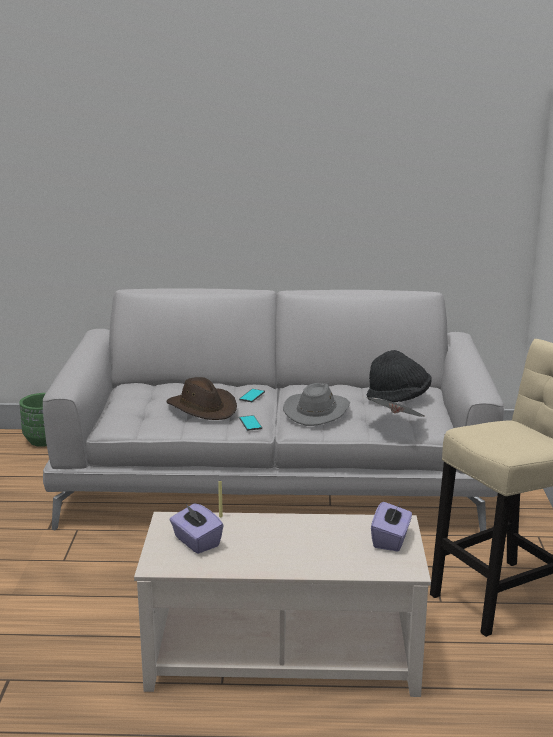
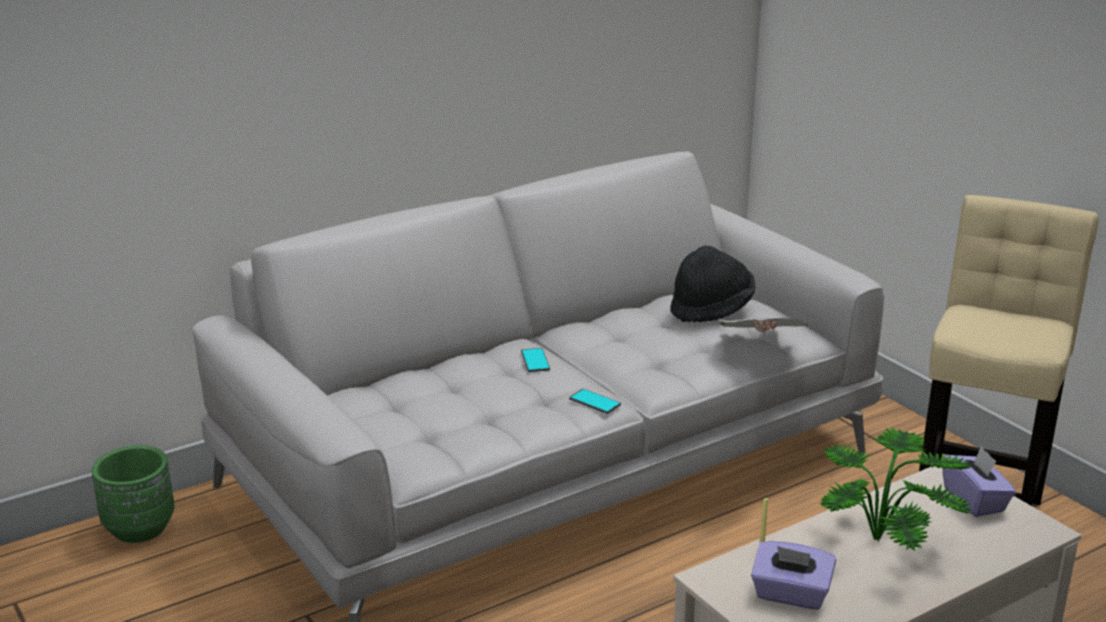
camera: 35 degrees left, 5 degrees up
(203, 408) = (501, 399): brown hat -> none
(298, 538) = (887, 540): none -> potted plant
(317, 411) = (648, 358): grey hat -> none

